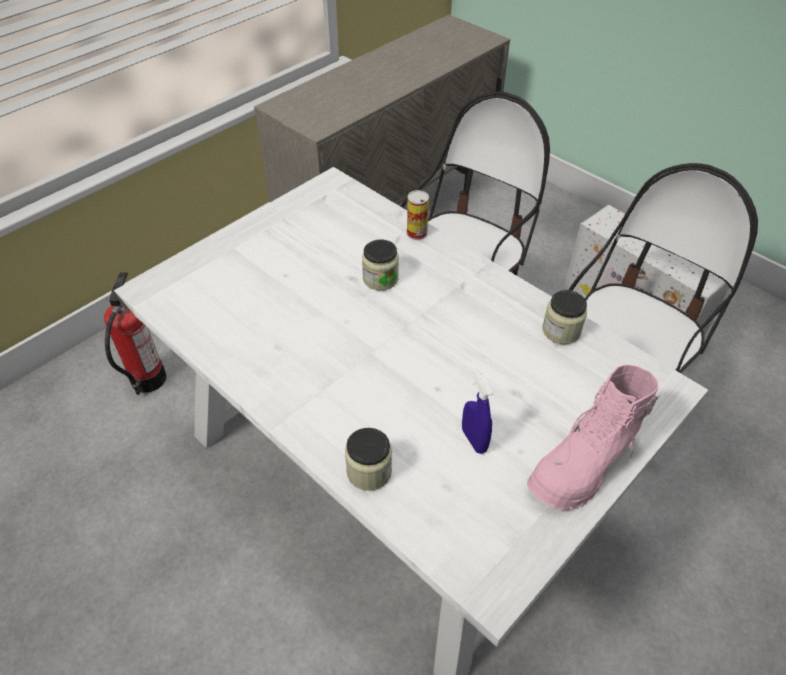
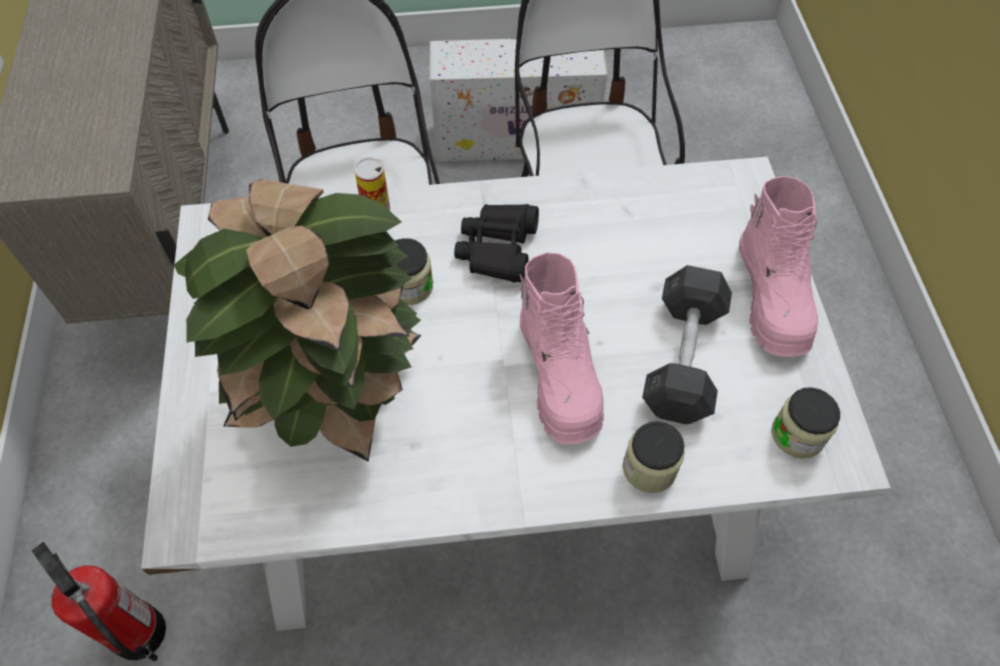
camera: 50 degrees left, 10 degrees up
(271, 297) = (332, 403): none -> potted plant
(392, 384) = (560, 375): none -> pink boot
(451, 299) = (498, 249): none -> black binoculars
(474, 440) = (683, 358): blue spray bottle -> grey dumbbell
(561, 331) = (618, 198): jar -> jar (797, 435)

